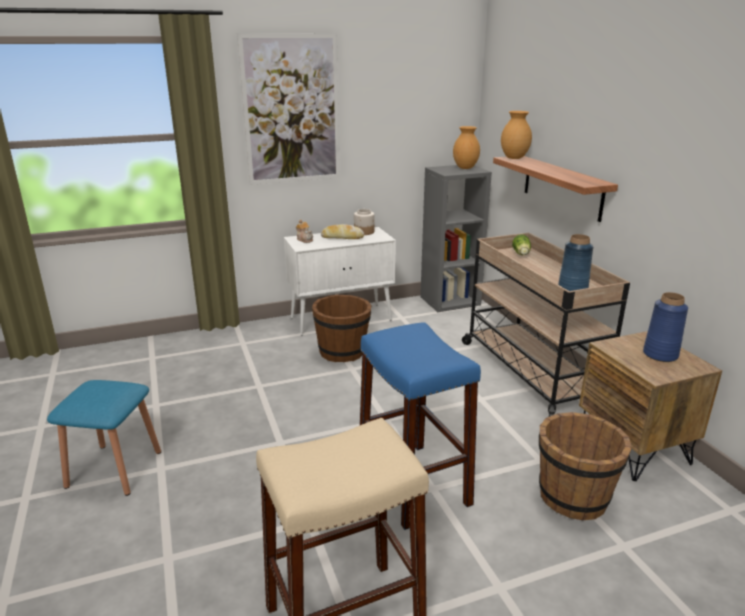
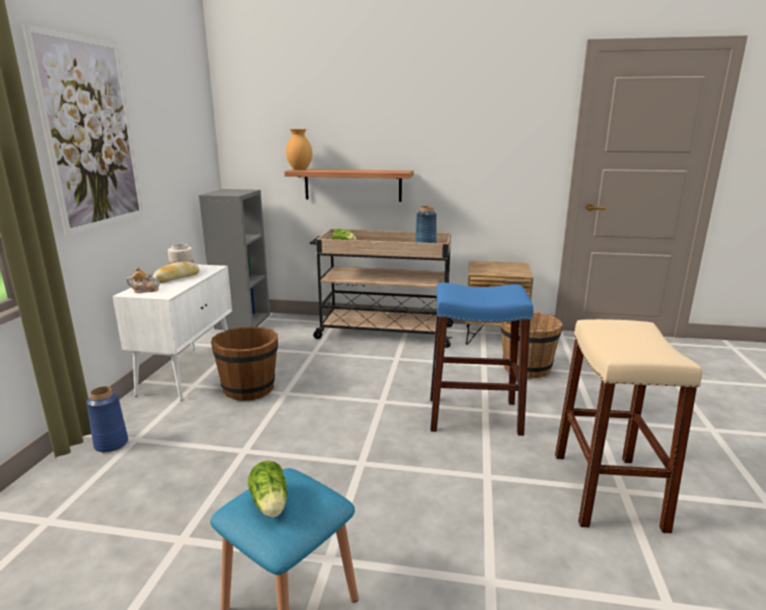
camera: 60 degrees left, 5 degrees down
(91, 391) = (270, 504): none -> lettuce
(465, 168) = (232, 190): brown vase -> none
(660, 354) = (500, 266): blue vase -> blue vase (111, 444)

